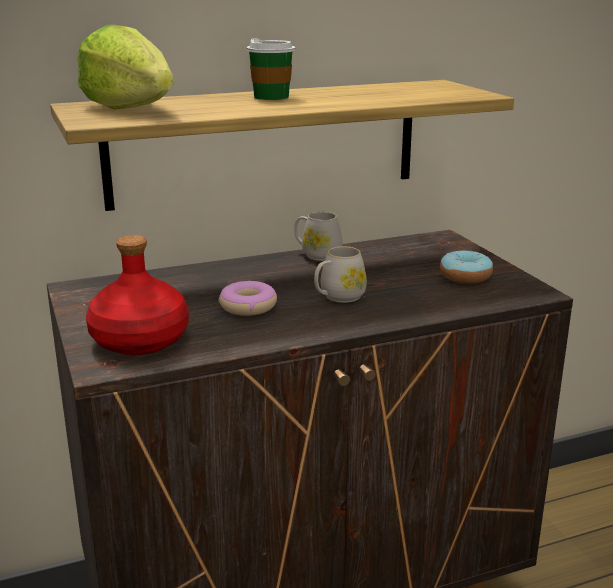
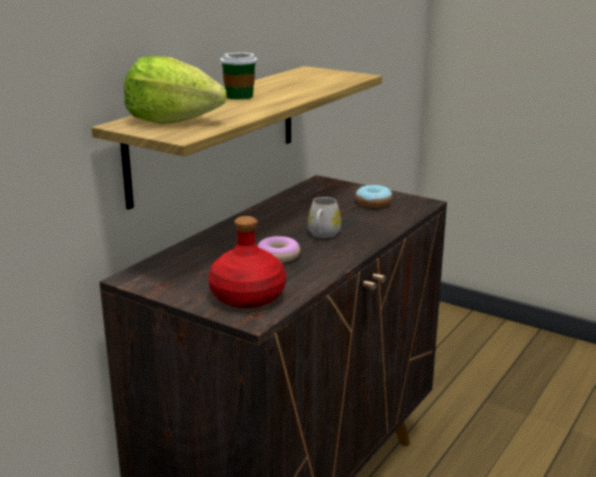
camera: 35 degrees left, 0 degrees up
(317, 254) = (261, 211): white mug -> none

